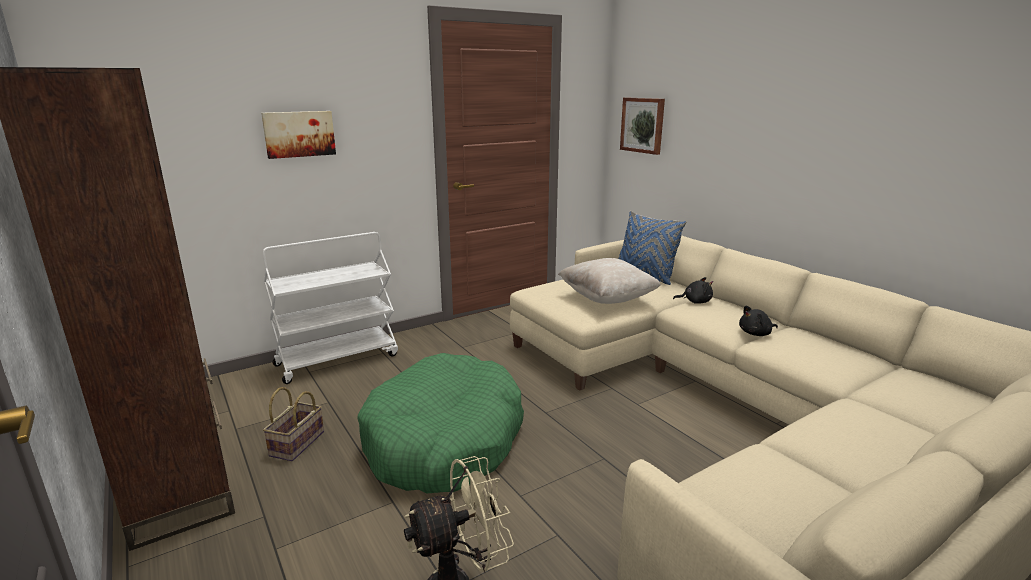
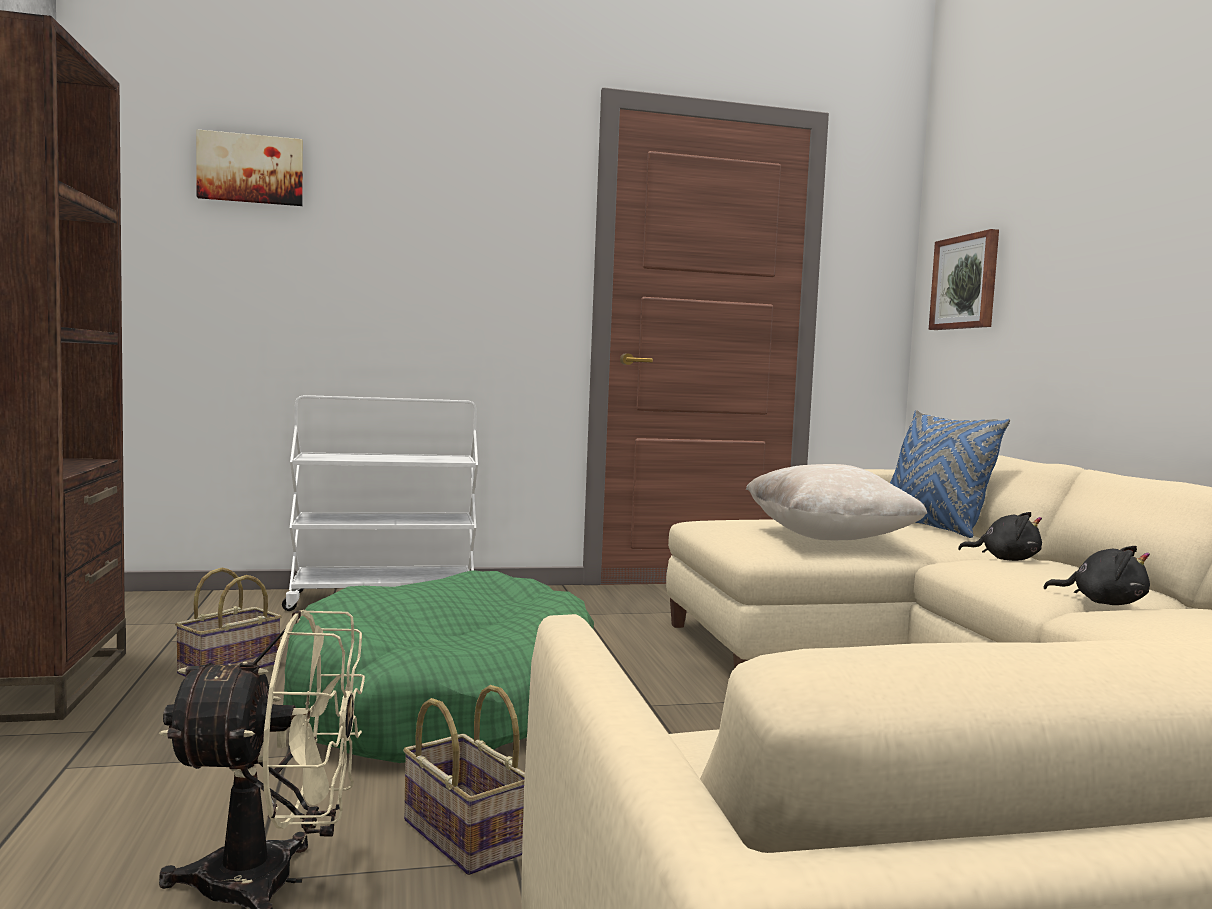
camera: 20 degrees right, 15 degrees down
(299, 134) = (386, 249): picture -> picture (251, 169)
(523, 529) = (460, 836): none -> basket
(756, 333) = (1103, 603): black plush toy -> black plush toy turned 150 degrees counterclockwise

